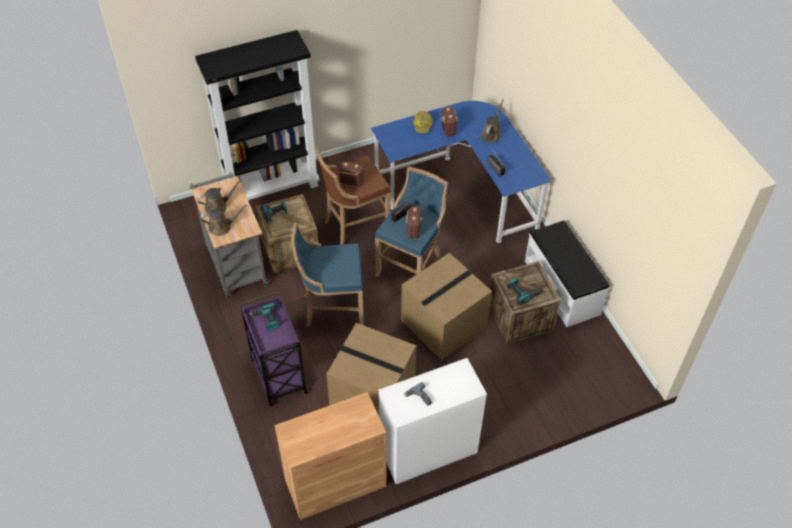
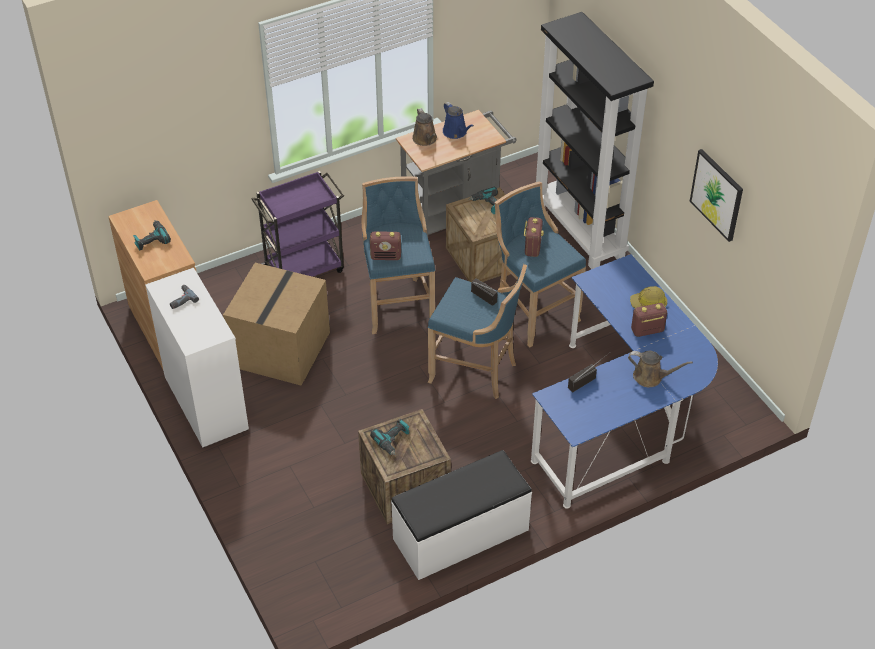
camera: 85 degrees right, 5 degrees down
(218, 206) = (456, 132): brown watering can -> blue watering can
(266, 319) = (307, 195): power drill -> power drill (151, 239)
(354, 225) = (533, 311): brown stool -> blue stool
(378, 44) = (717, 194): none -> picture
(413, 230) = (461, 310): radio -> radio (386, 256)
(443, 325) = (384, 408): cardboard box -> none

